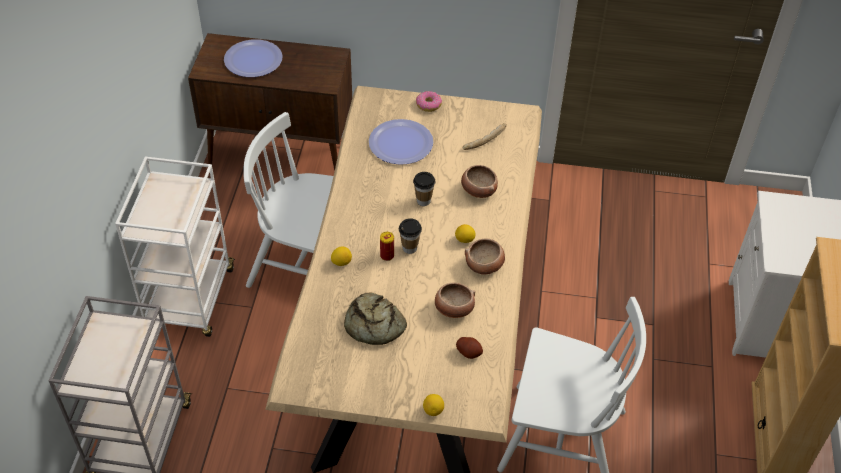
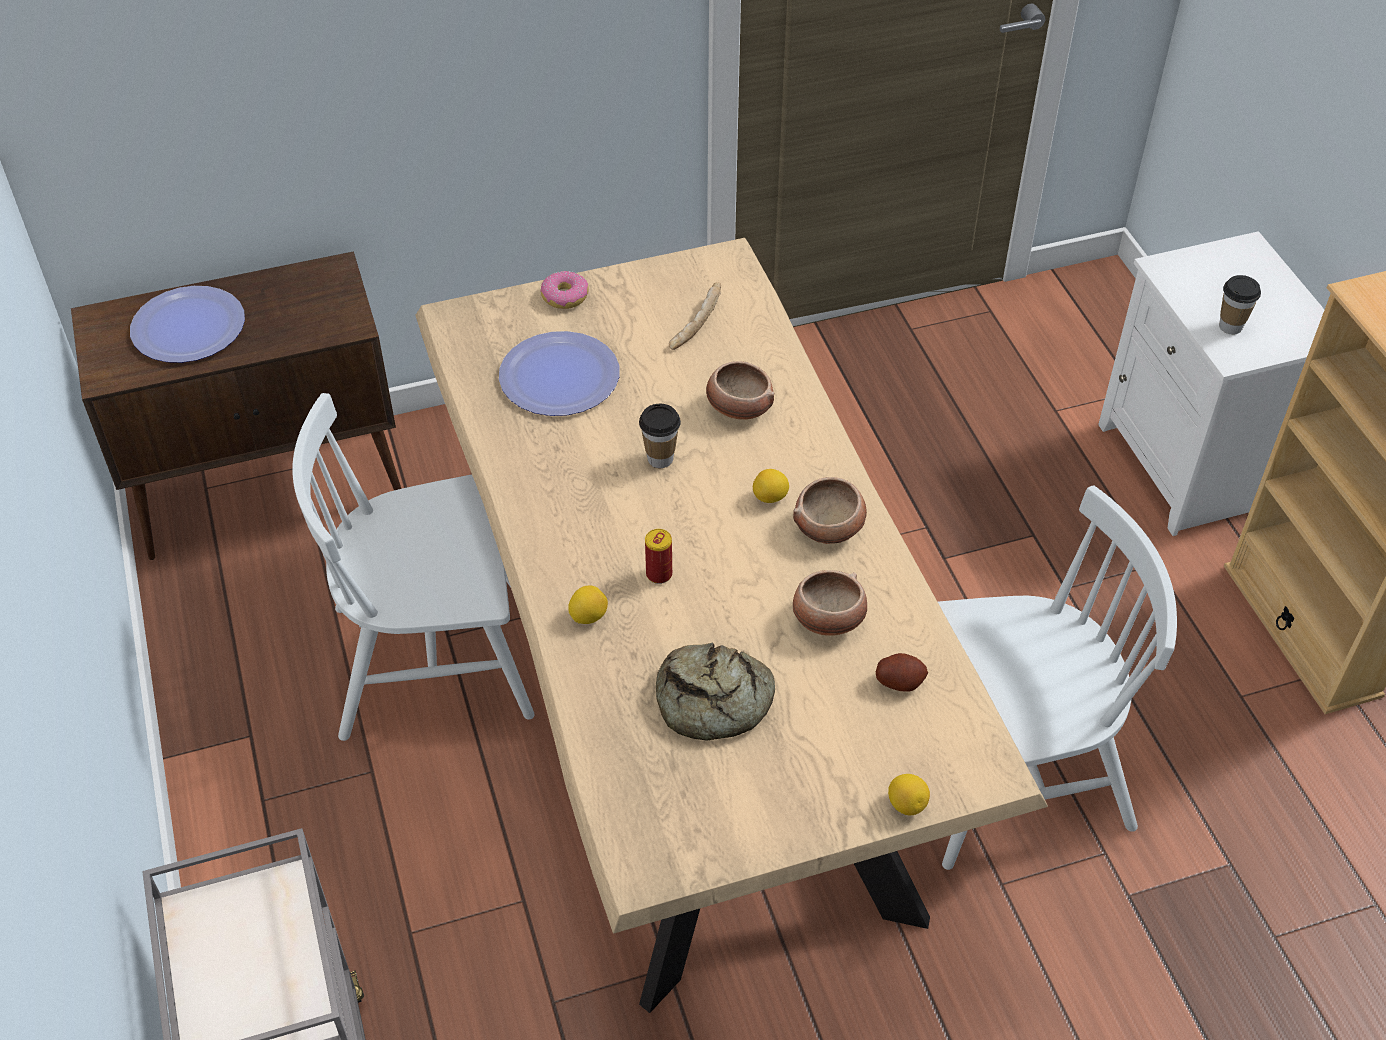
camera: 25 degrees left, 0 degrees up
(190, 300) = (250, 805): white cart -> none
(409, 248) = (689, 546): cup -> cup (1230, 326)

